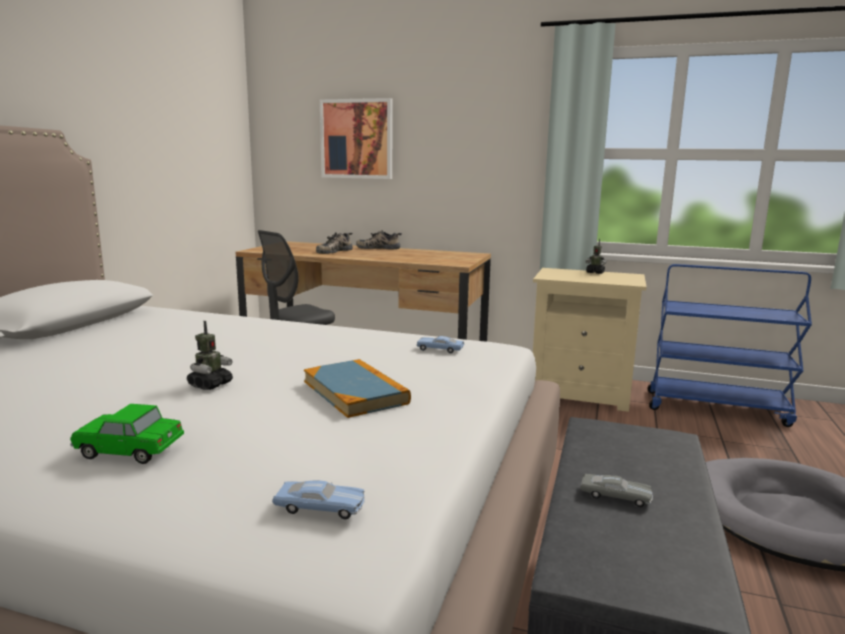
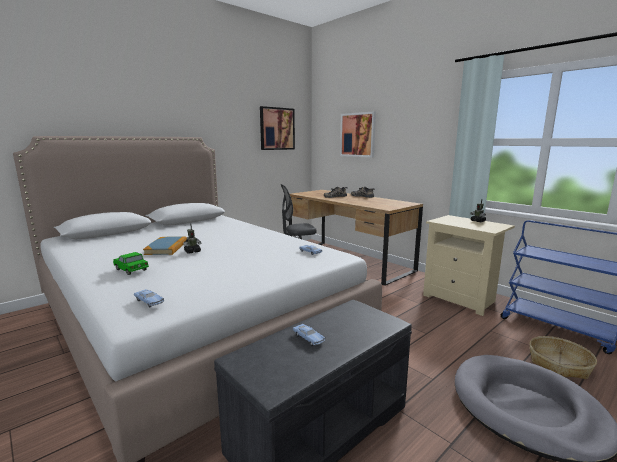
camera: 30 degrees right, 0 degrees up
(195, 122) = (277, 129): none -> picture
(355, 392) = (238, 264): book -> book (166, 248)
(615, 496) = (308, 338): grey toy car -> blue toy car
(763, 452) = (559, 364): none -> basket

